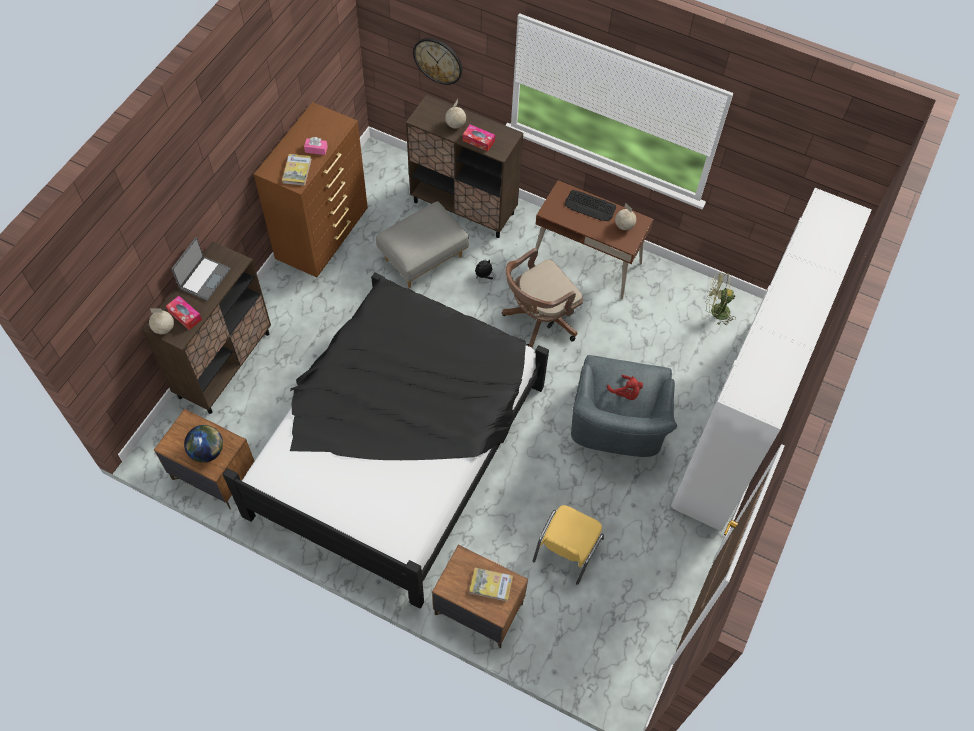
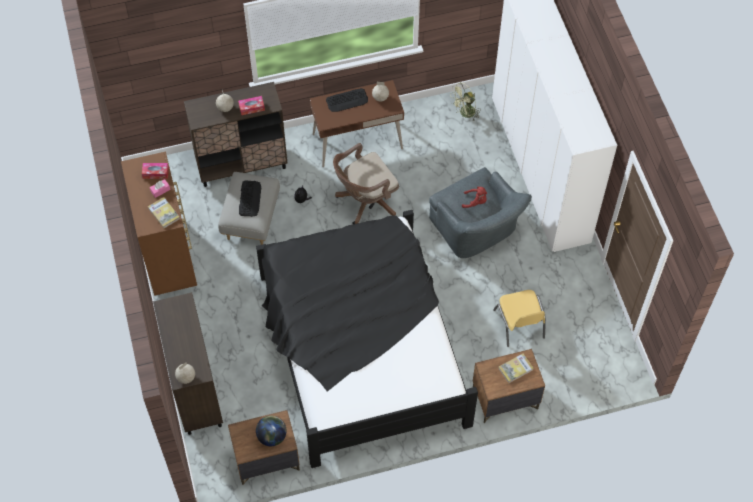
camera: 40 degrees left, 0 degrees up
(185, 315) = (190, 359): tissue box -> tissue box (155, 173)
(204, 278) = (175, 328): laptop -> none
(423, 232) = (250, 198): none -> keyboard
(438, 60) = (180, 72): wall clock -> none
(538, 320) = (365, 202): brown office chair -> brown office chair turned 45 degrees clockwise

